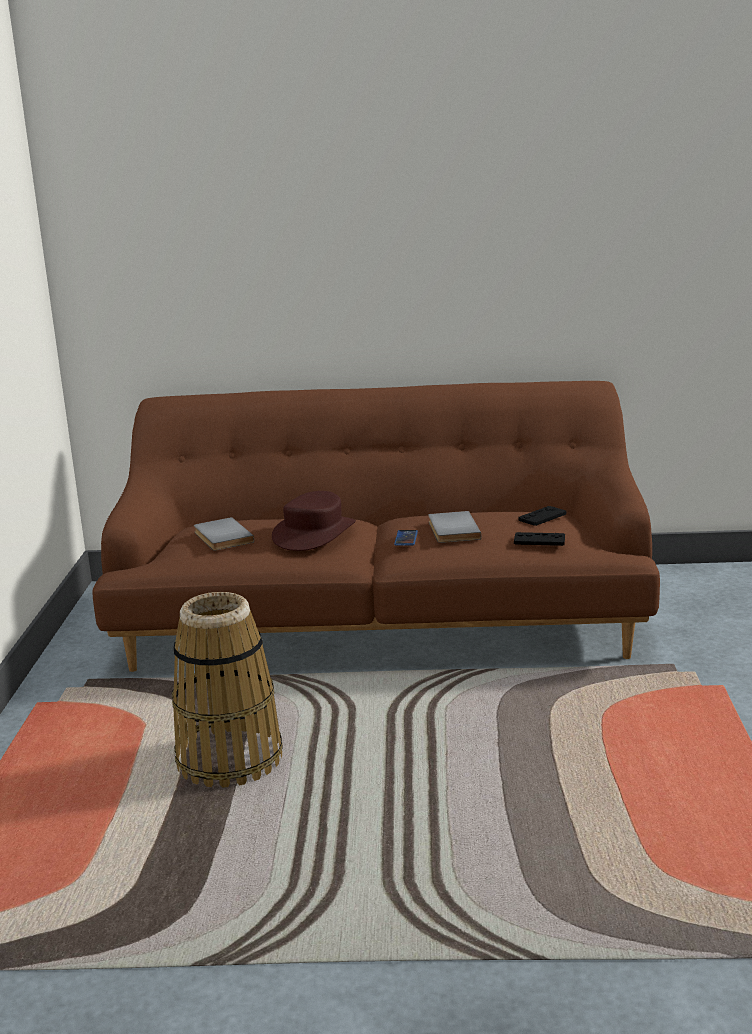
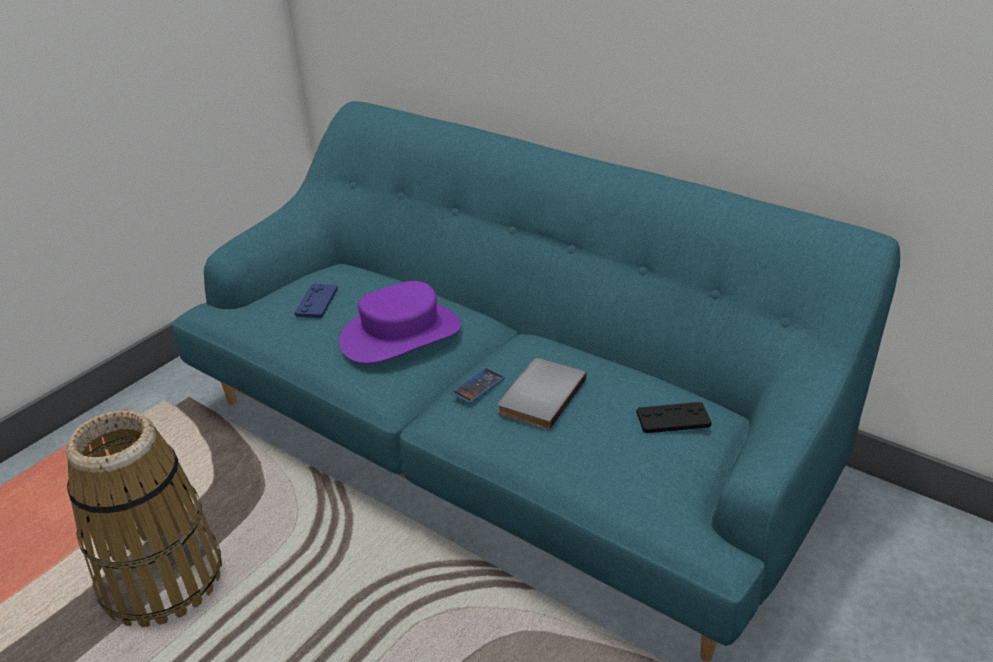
camera: 35 degrees right, 15 degrees up
(221, 537) = (317, 302): grey book -> blue game controller
(314, 533) = (401, 334): brown hat -> purple hat
(381, 621) = (501, 441): brown sofa -> turquoise sofa
(539, 540) = (614, 467): black game controller -> none

